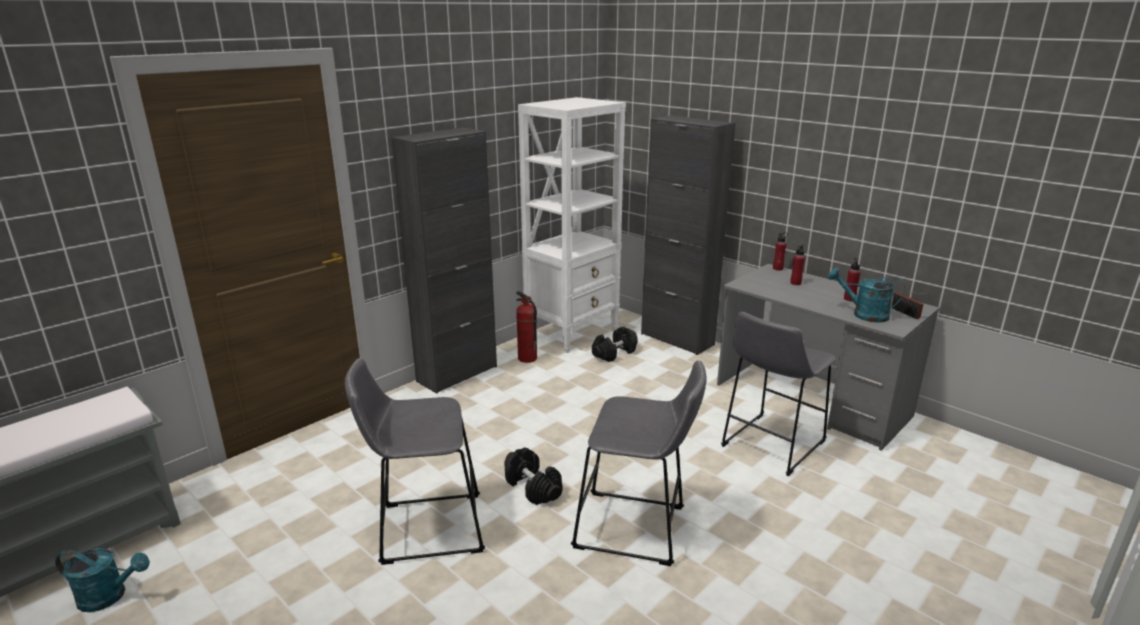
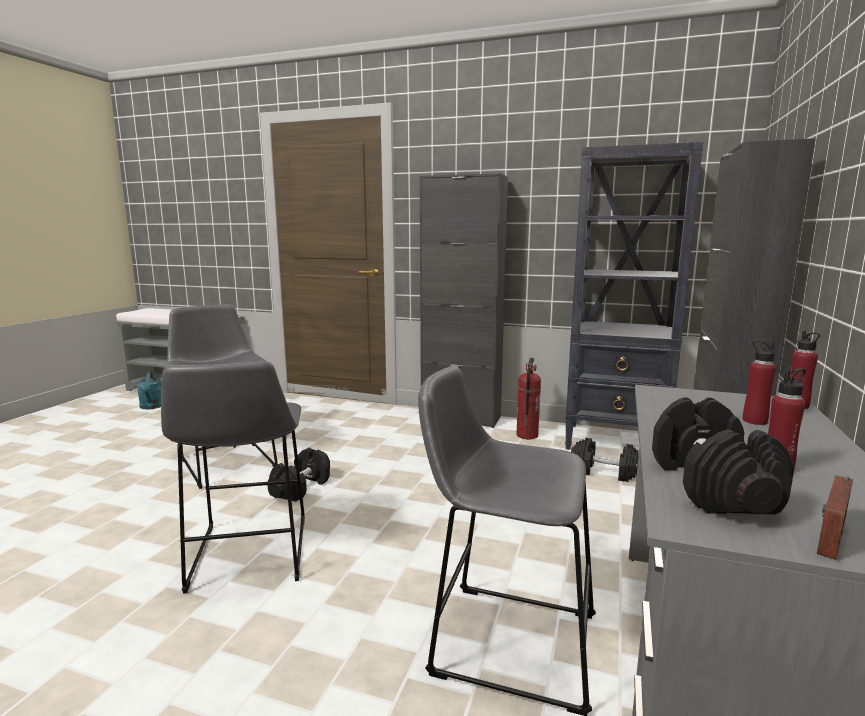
camera: 65 degrees right, 10 degrees down
(572, 332) = (616, 442): white bookcase -> black bookcase
(863, 314) = (710, 485): turquoise watering can -> black dumbbell

